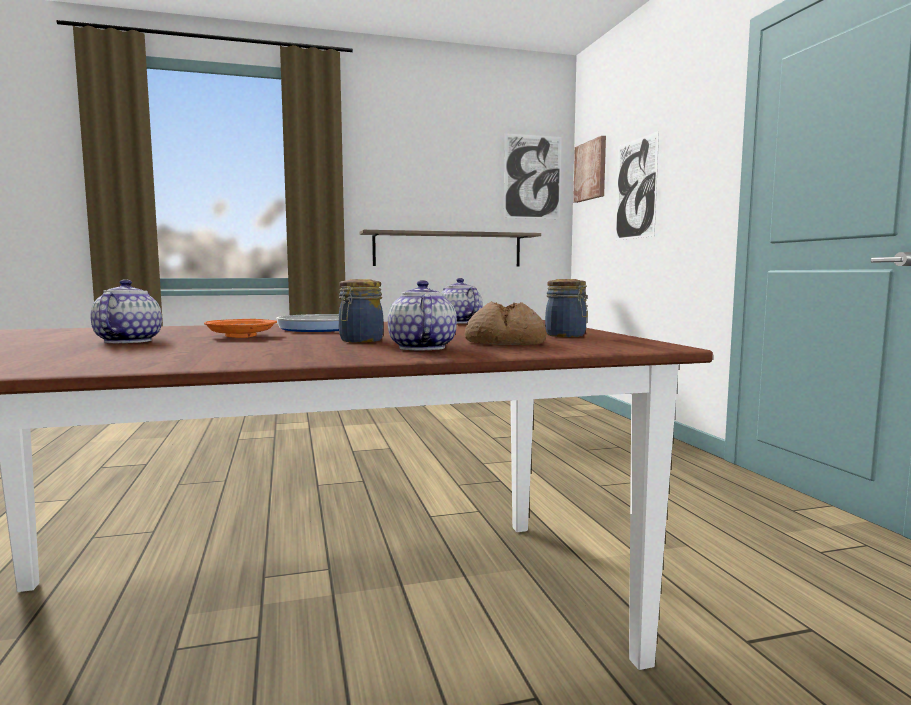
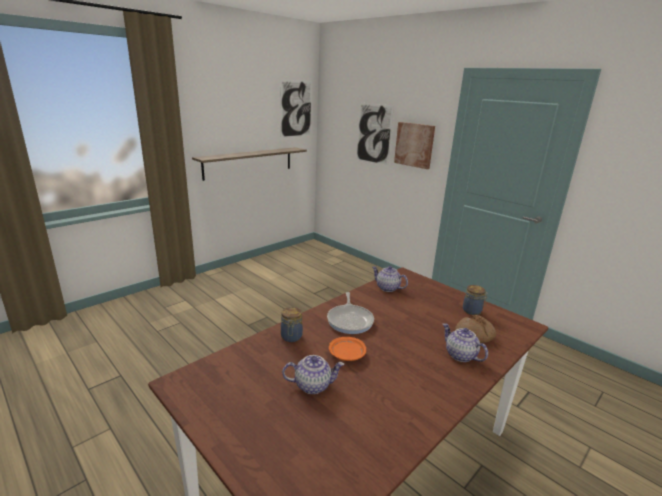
camera: 30 degrees left, 15 degrees up
(127, 341) = (313, 385): teapot -> teapot turned 120 degrees clockwise
(360, 340) = (415, 348): jar -> jar (291, 337)
(591, 170) = (335, 109): picture -> picture (414, 145)

